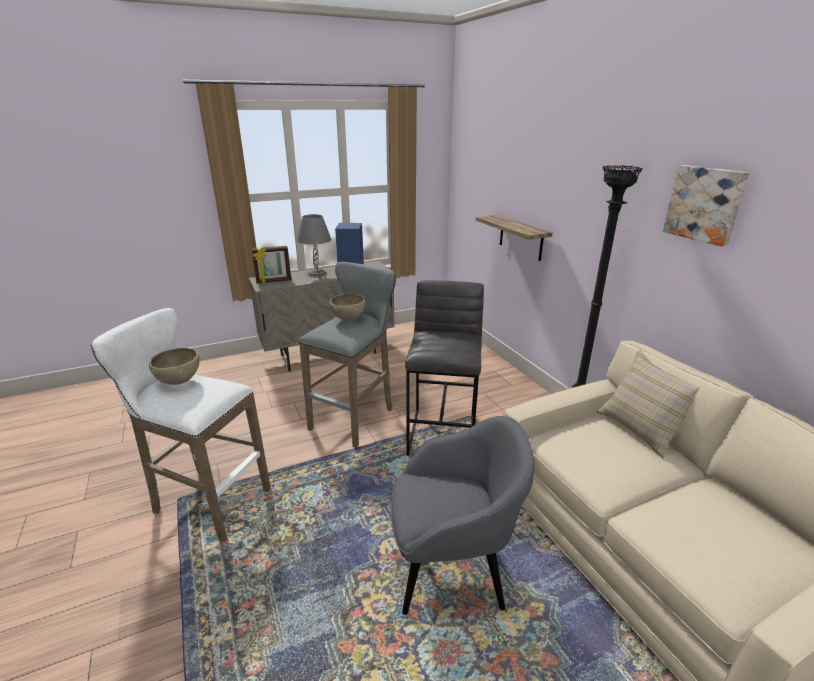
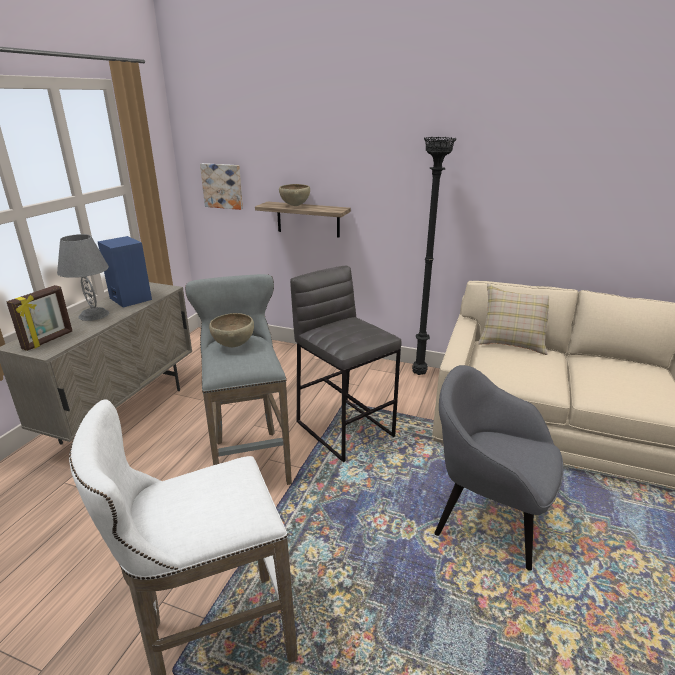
camera: 45 degrees left, 0 degrees up
(180, 382) = (176, 495): brown bowl -> brown bowl (295, 206)
(451, 567) = (486, 518): grey armchair -> grey armchair turned 105 degrees counterclockwise
(705, 204) = (506, 161): picture -> picture (223, 186)

